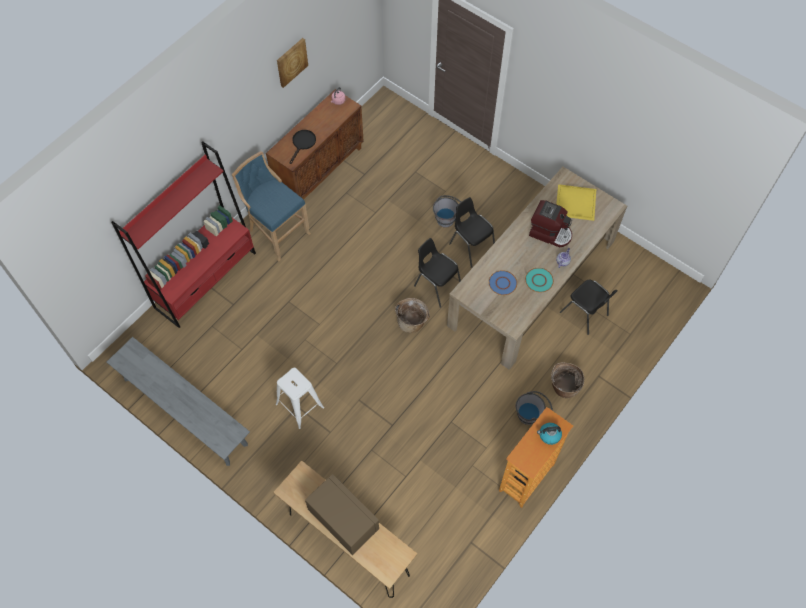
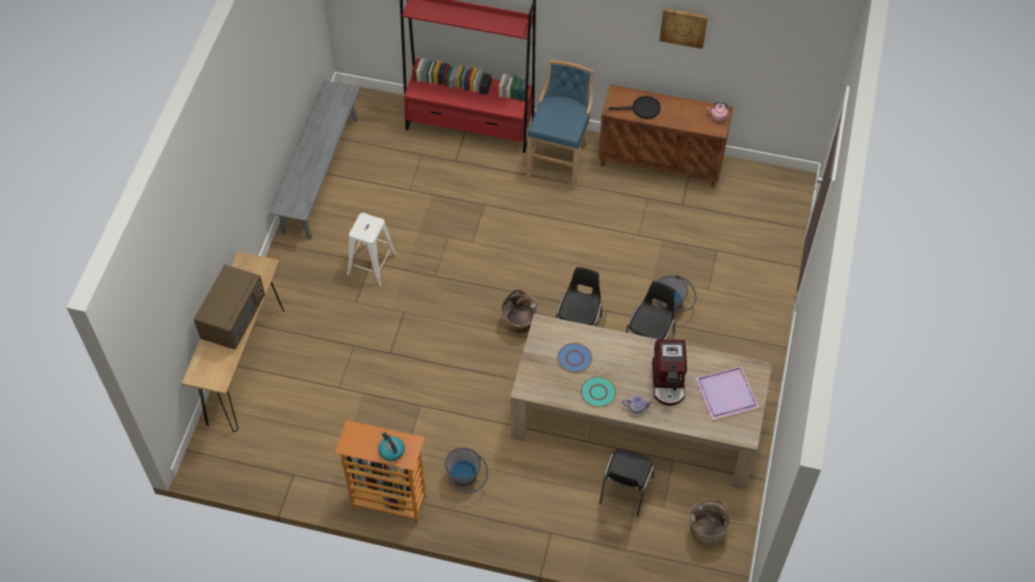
camera: 65 degrees right, 5 degrees down
(563, 387) = (518, 501): basket -> basket (706, 530)
(576, 204) = (726, 395): yellow tray -> purple tray

